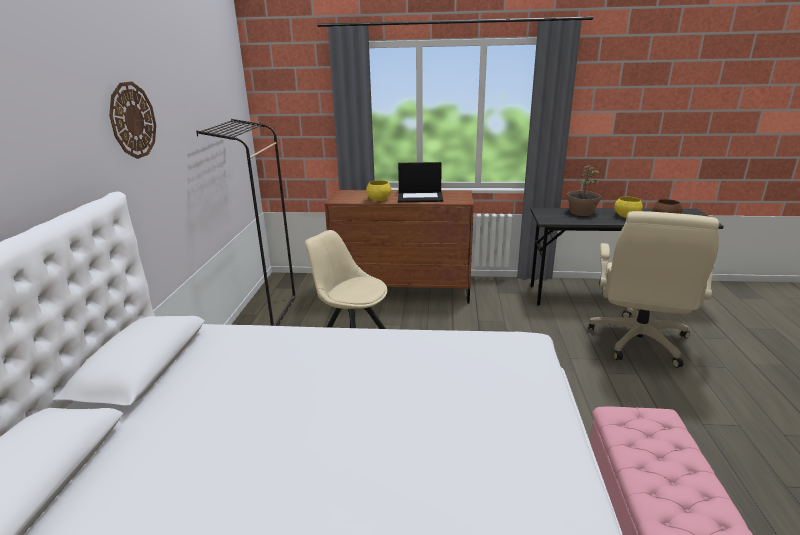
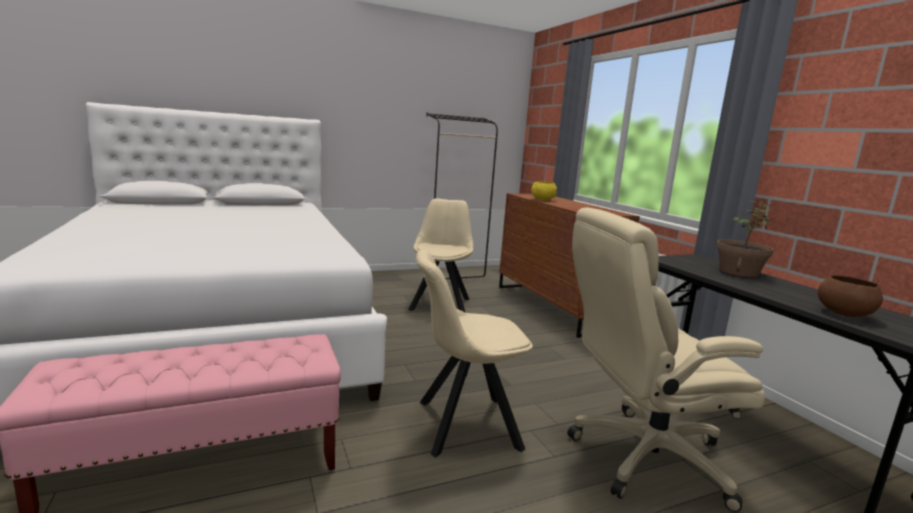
camera: 60 degrees right, 10 degrees down
(132, 120) = (362, 90): wall clock -> none
(420, 197) = (576, 206): laptop -> none
(597, 399) = (465, 425): none -> beige chair
(626, 216) = (788, 292): yellow bowl -> none

